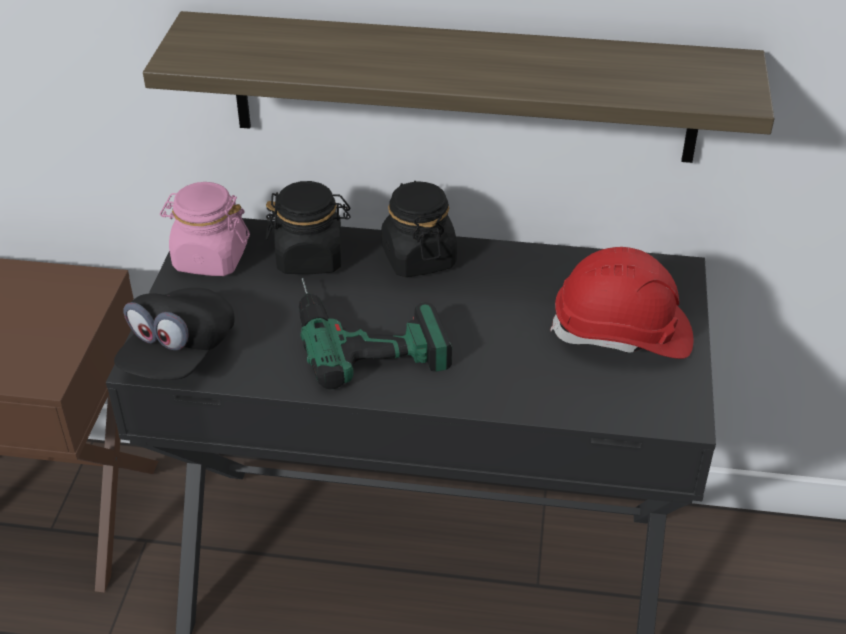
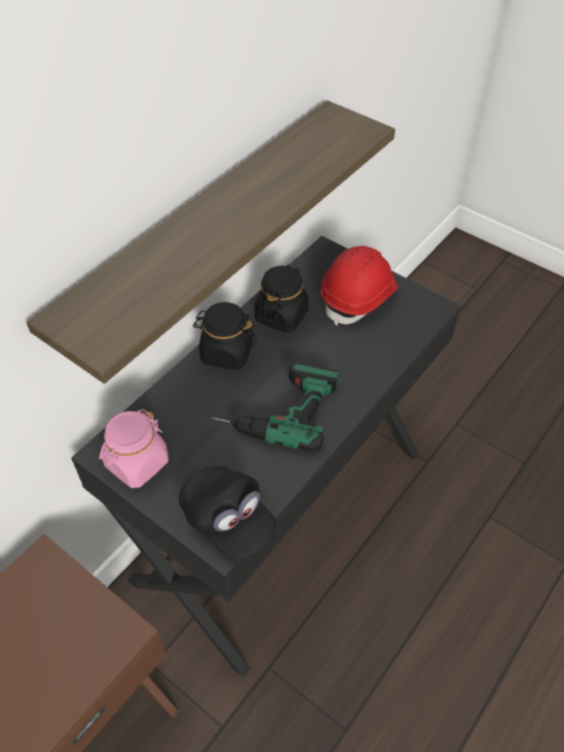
camera: 60 degrees left, 10 degrees up
(310, 257) = (182, 406): black jar -> black jar (281, 315)

